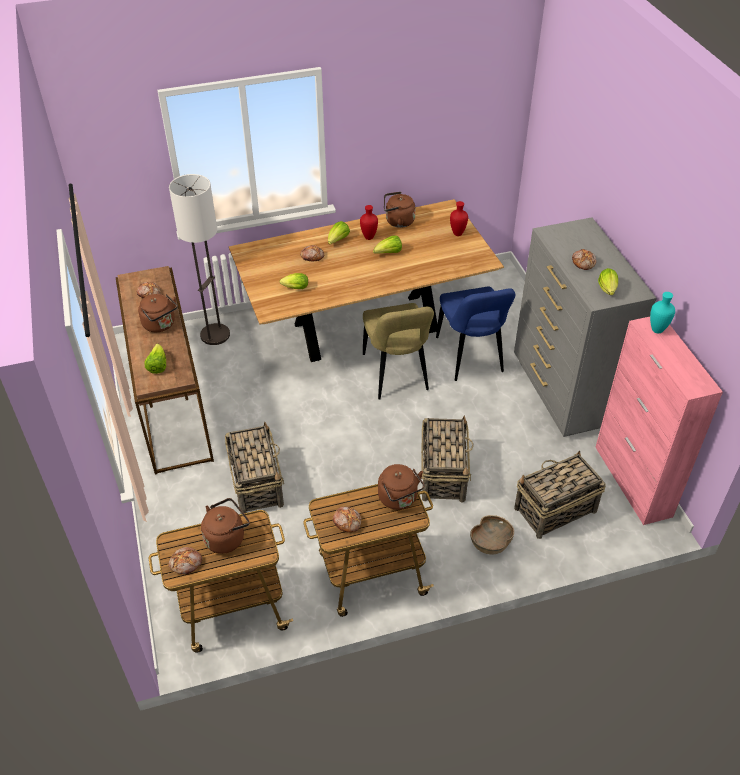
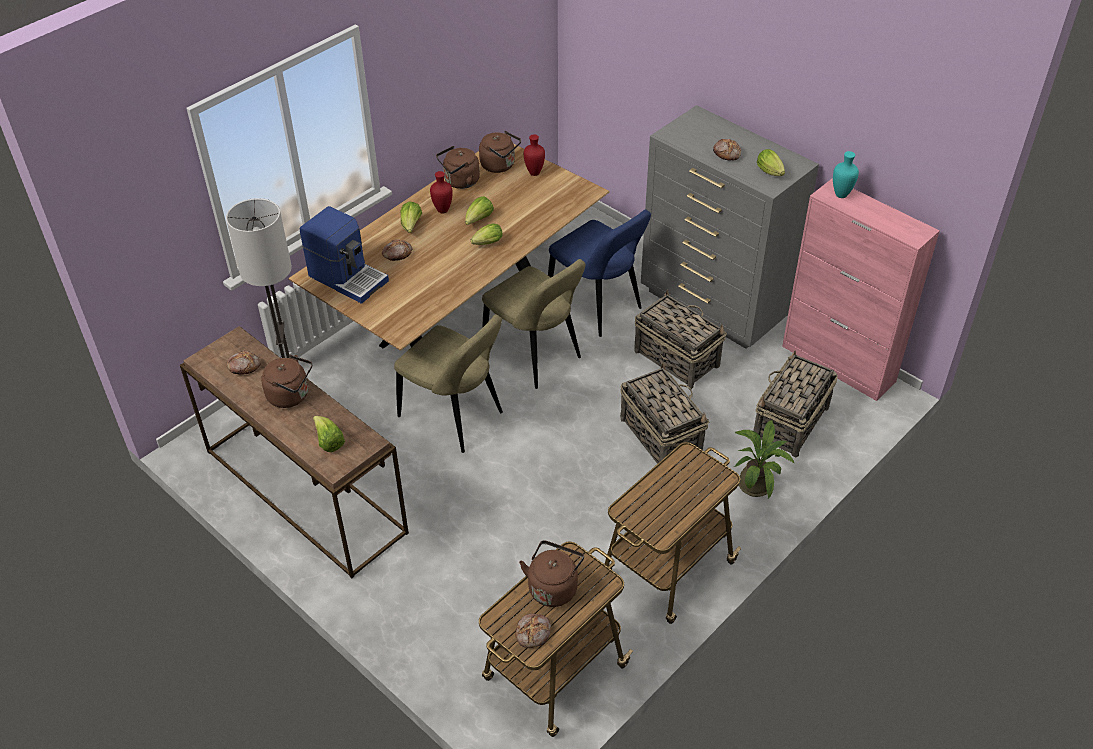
camera: 30 degrees left, 0 degrees up
(256, 483) = (475, 534): basket -> basket (676, 358)
(266, 260) = (348, 277): none -> coffee machine
(294, 288) = (406, 296): lettuce -> lettuce (486, 244)
(306, 395) = (454, 417): none -> beige chair
(347, 521) = (661, 512): bread -> none
(399, 499) = (693, 466): brown kettle -> brown kettle (500, 165)
(491, 543) = (757, 482): brown bowl -> potted plant

